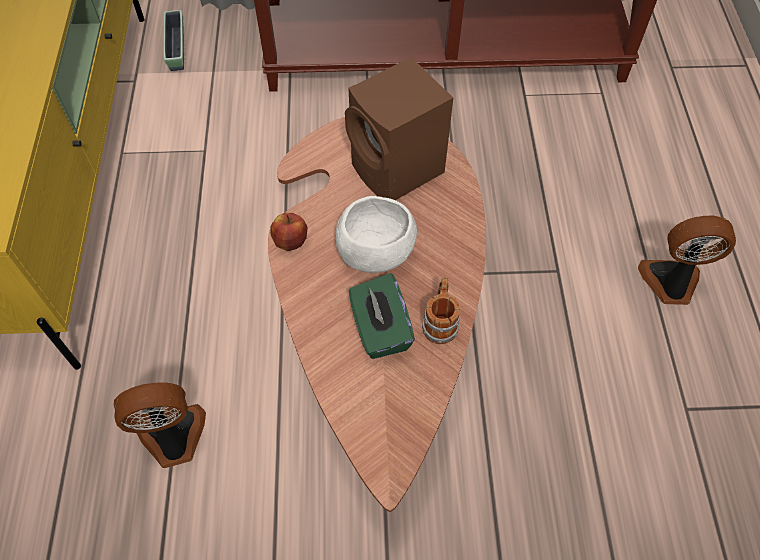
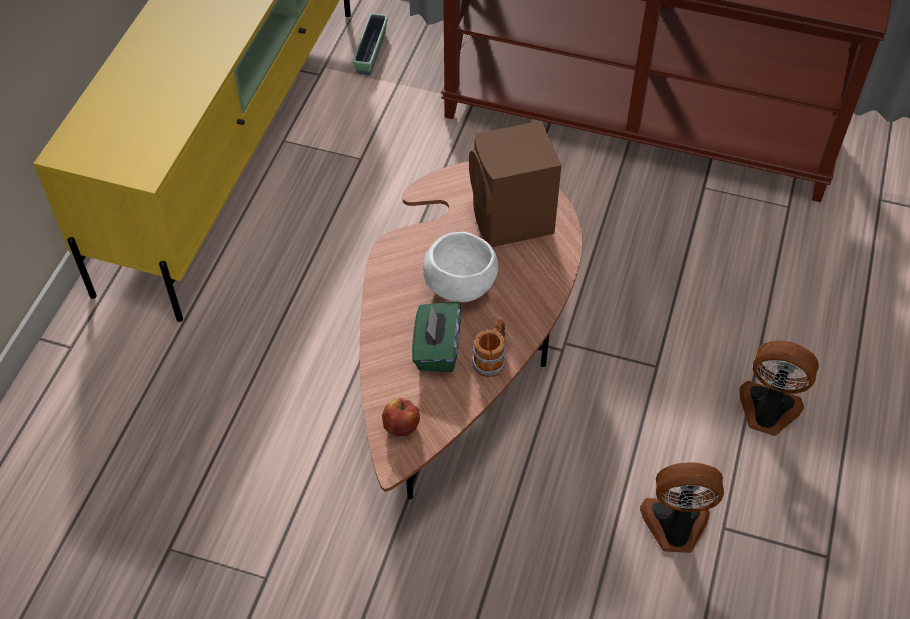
camera: 20 degrees right, 5 degrees down
(173, 438) = (240, 403): fan -> fan (675, 526)
(290, 241) = (390, 255): apple -> apple (400, 426)

